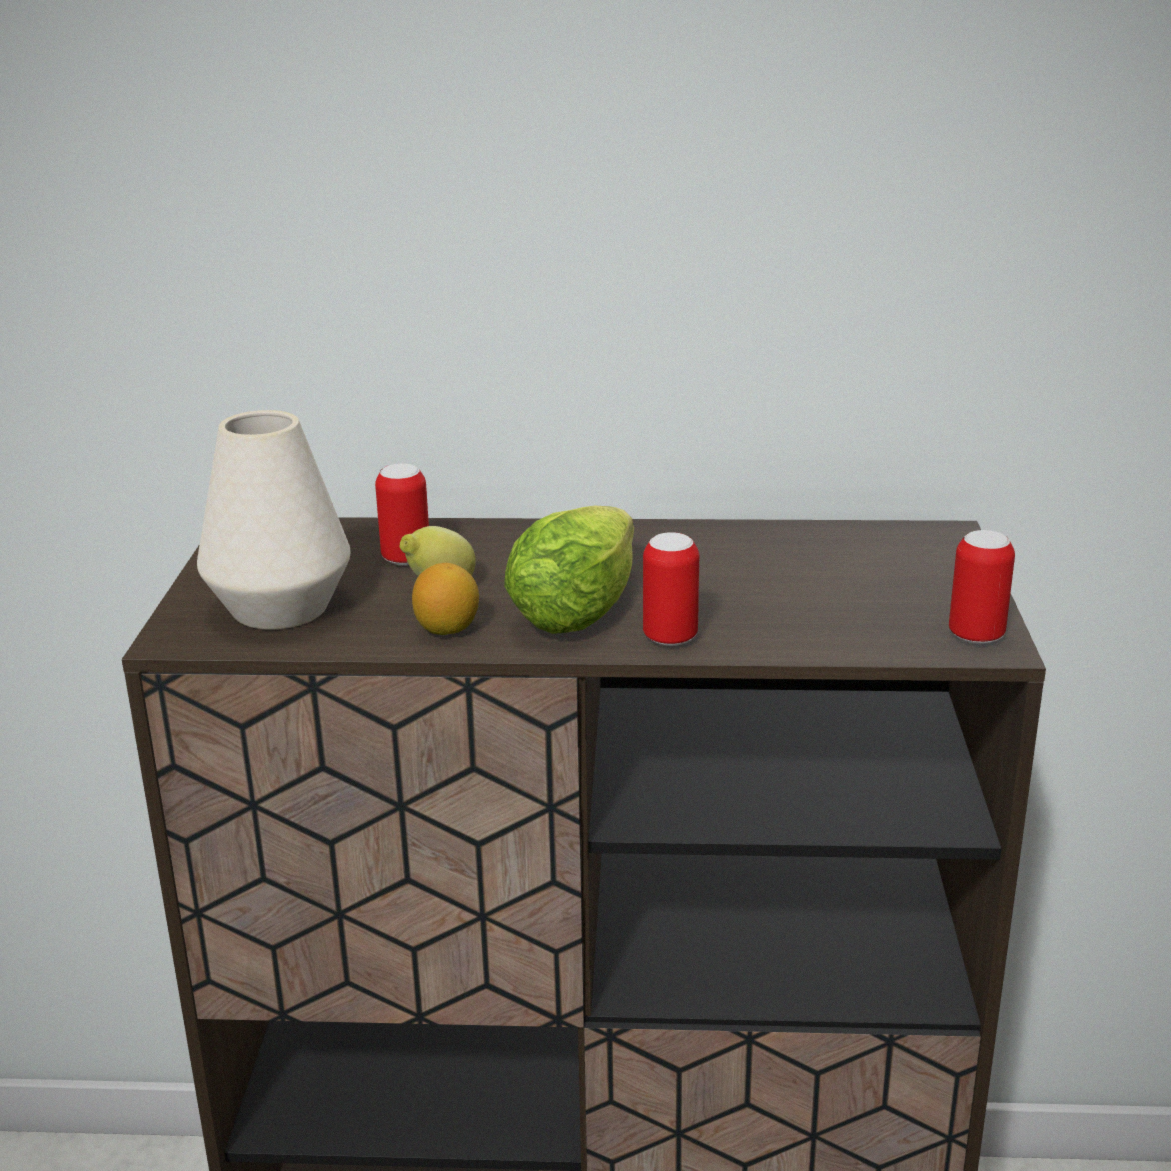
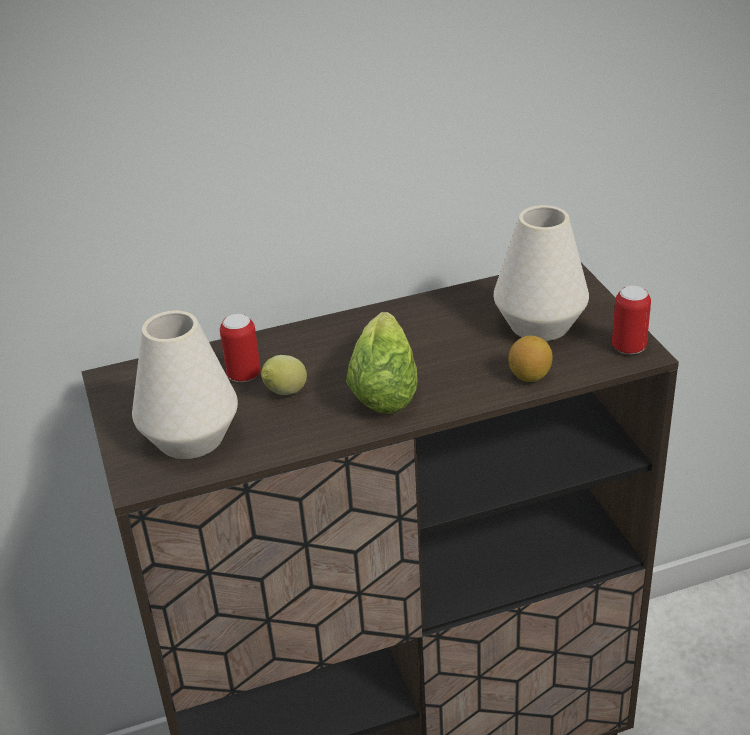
camera: 20 degrees left, 10 degrees up
(447, 629) = (314, 426): lemon -> lemon (529, 376)
(670, 638) = (456, 396): can -> none
(859, 584) = (540, 325): none -> white vase

